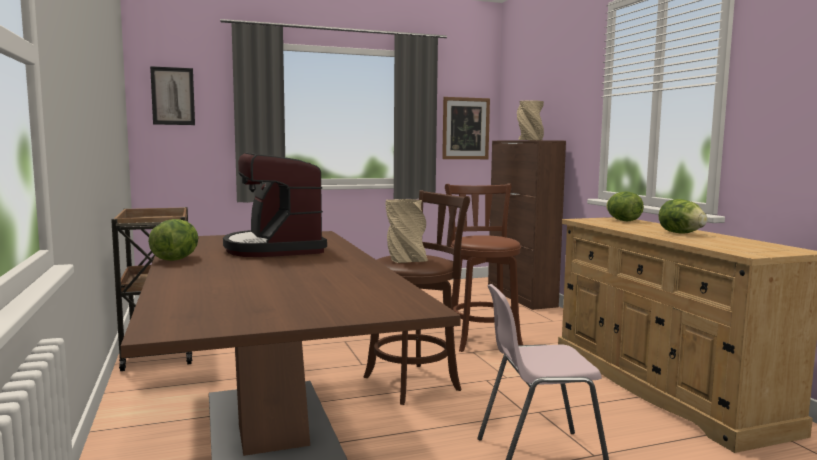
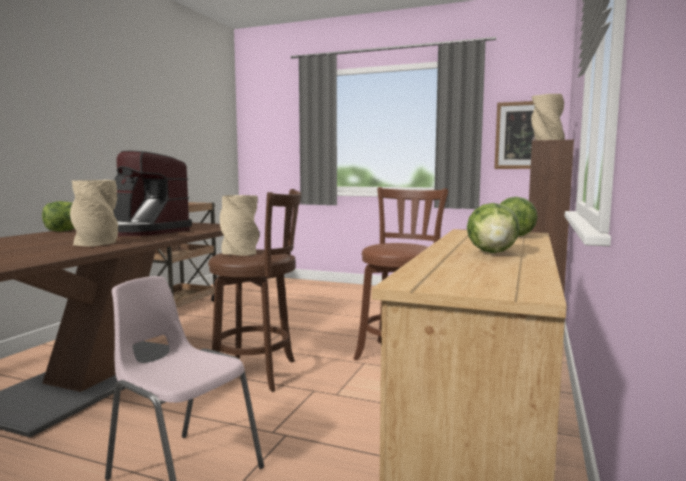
camera: 40 degrees right, 0 degrees up
(173, 96) = (264, 121): picture -> none
(275, 249) = (142, 231): coffee machine -> coffee machine turned 75 degrees counterclockwise
(330, 266) = (97, 244): none -> beige vase

